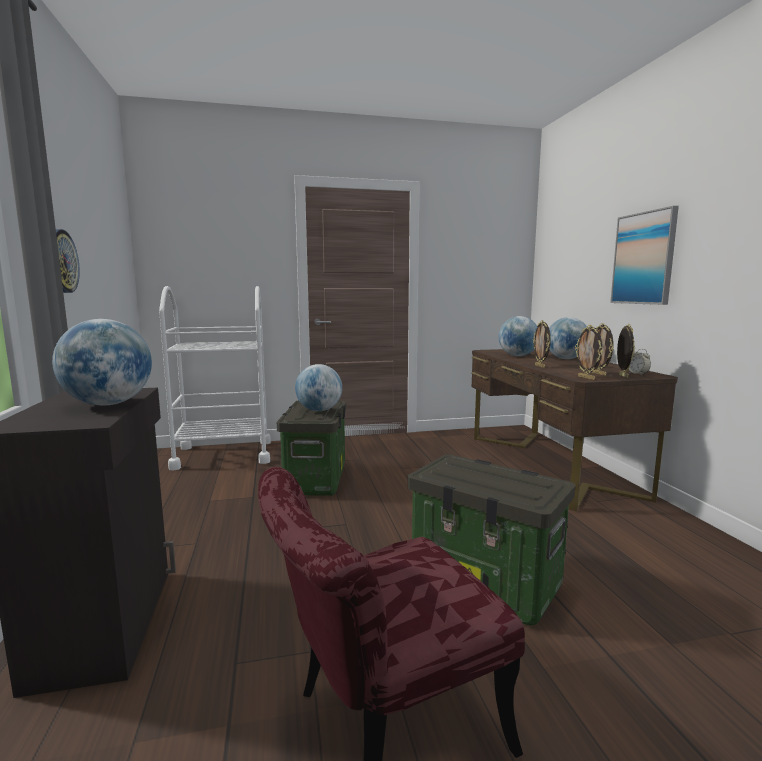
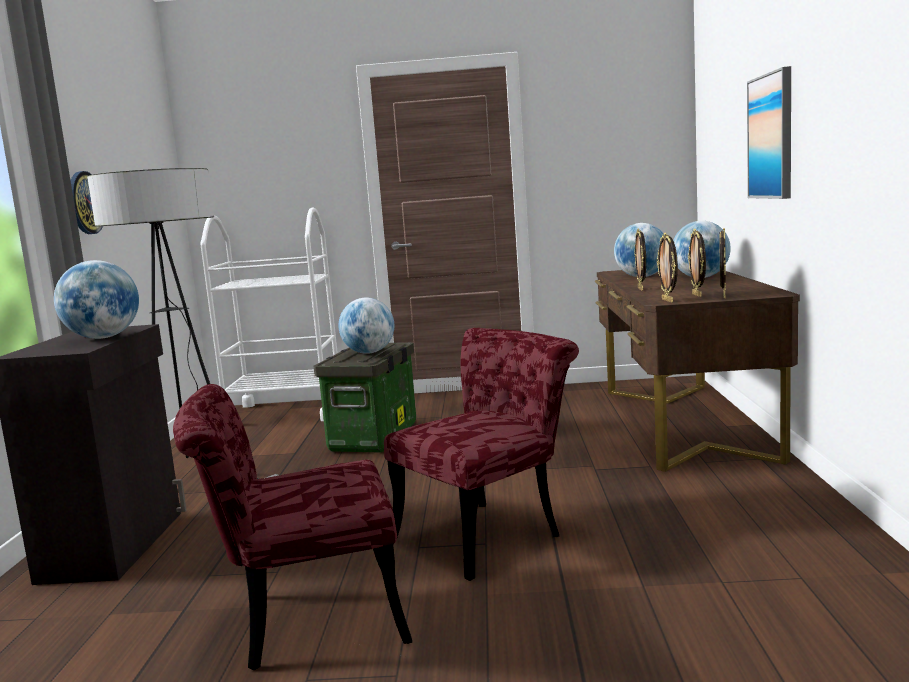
camera: 15 degrees right, 0 degrees up
(168, 527) = (197, 478): none -> floor lamp
(487, 584) = (489, 532): storage box -> red chair
(637, 374) = (750, 293): alarm clock -> none

